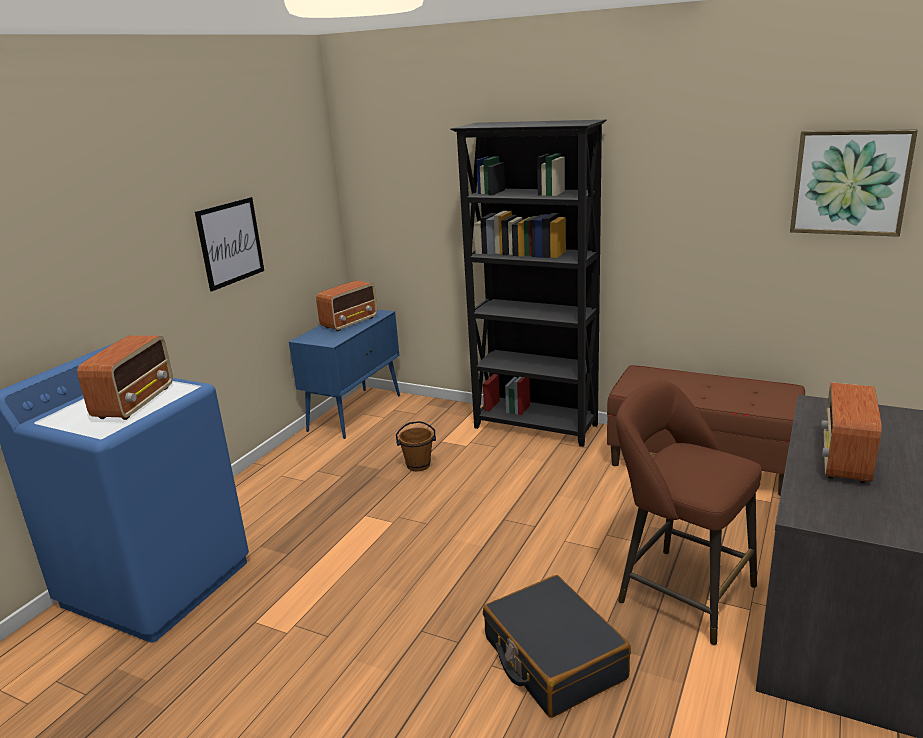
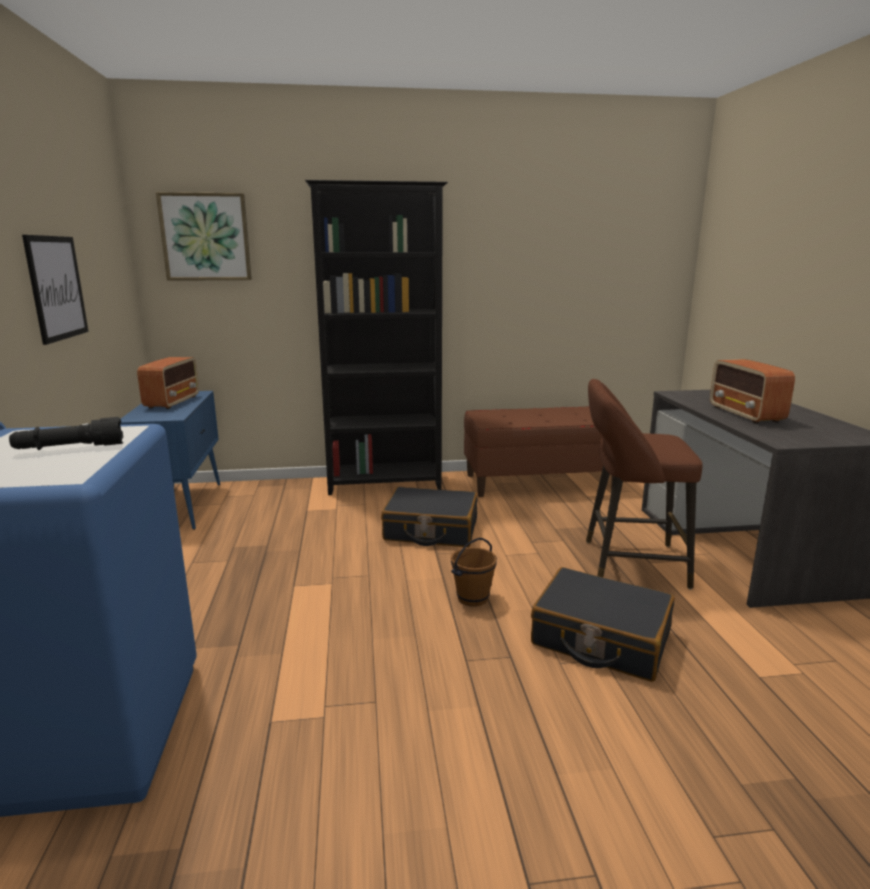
camera: 35 degrees left, 5 degrees down
(135, 402) = (70, 448): radio -> black flashlight
(418, 465) = (305, 533): brown bucket -> brown bucket (472, 598)
(524, 492) = (431, 530): none -> black suitcase
(850, 182) = (623, 243): picture -> picture (206, 237)

